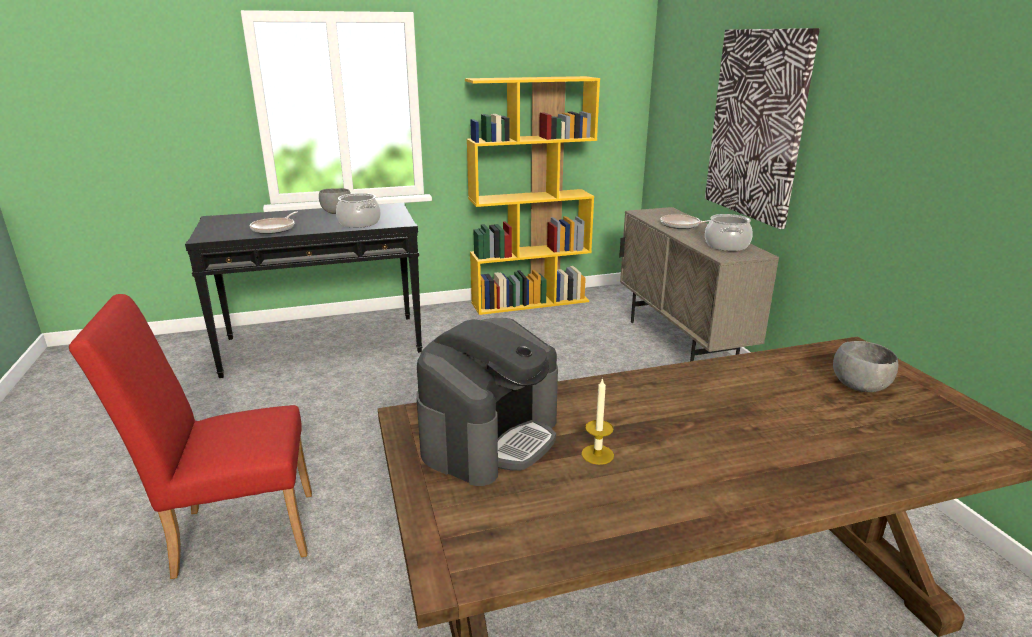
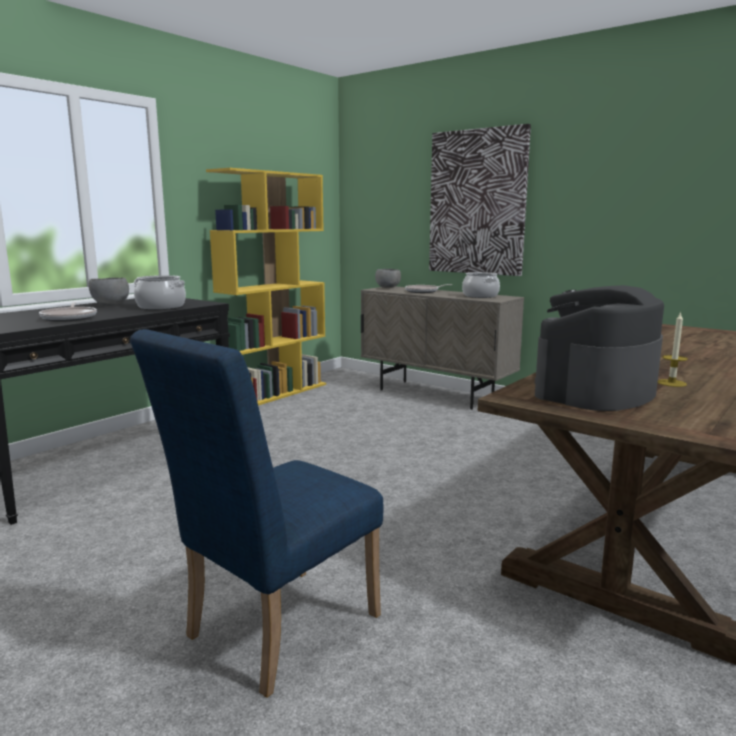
camera: 35 degrees left, 10 degrees down
(234, 532) = (272, 632): red chair -> blue chair
(490, 437) = (595, 391): coffee machine -> coffee machine turned 135 degrees counterclockwise
(859, 386) = (699, 336): grey bowl -> grey bowl (387, 287)

